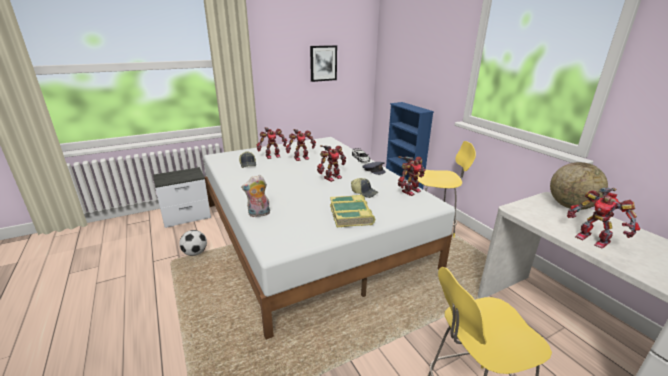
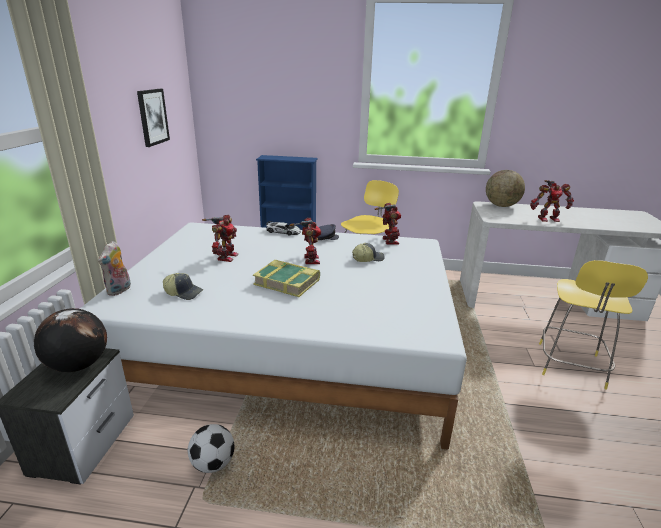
camera: 55 degrees left, 0 degrees up
(186, 176) = (78, 365): none -> globe
(258, 214) = (351, 327): plush toy -> plush toy (119, 290)
(272, 156) = (185, 270): toy robot -> none
(351, 215) = (407, 280): book -> book (287, 282)

